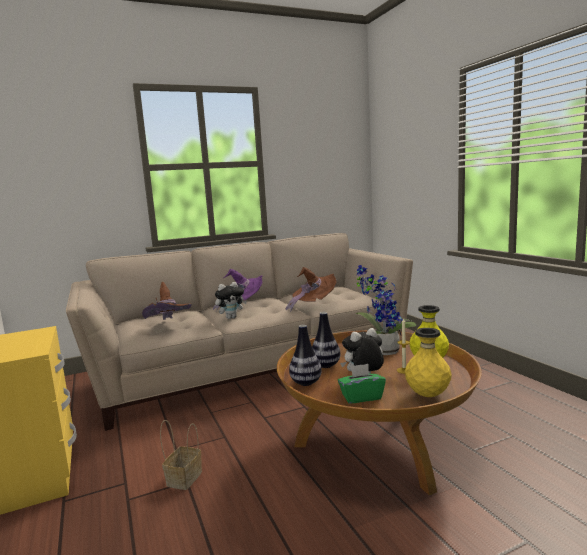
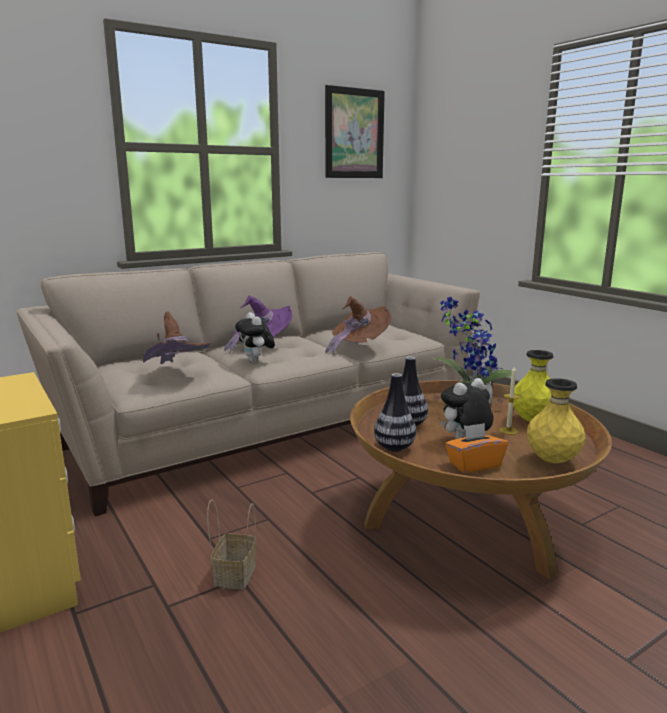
camera: 10 degrees left, 5 degrees up
(231, 317) = (256, 362): plush toy -> plush toy turned 105 degrees clockwise
(322, 146) = (354, 133): none -> picture
(361, 397) = (474, 464): green tissue box -> orange tissue box

